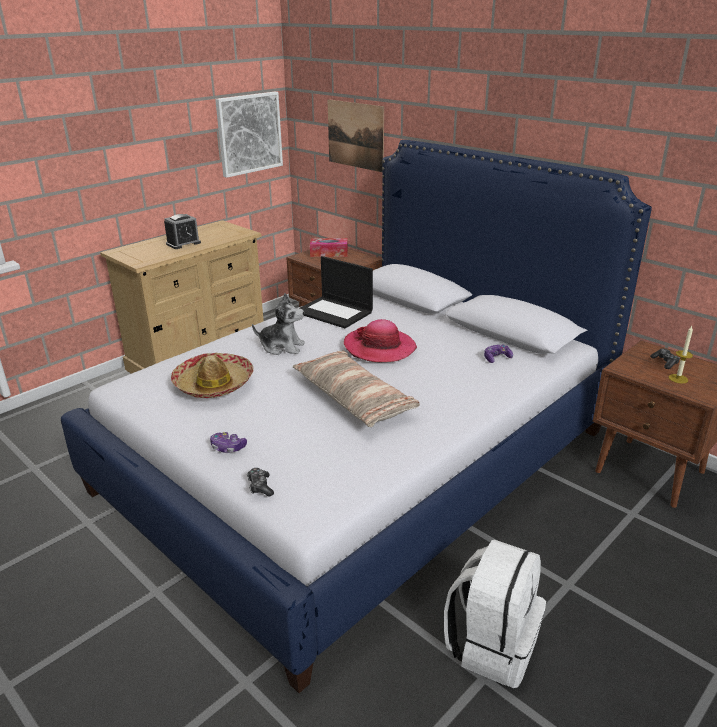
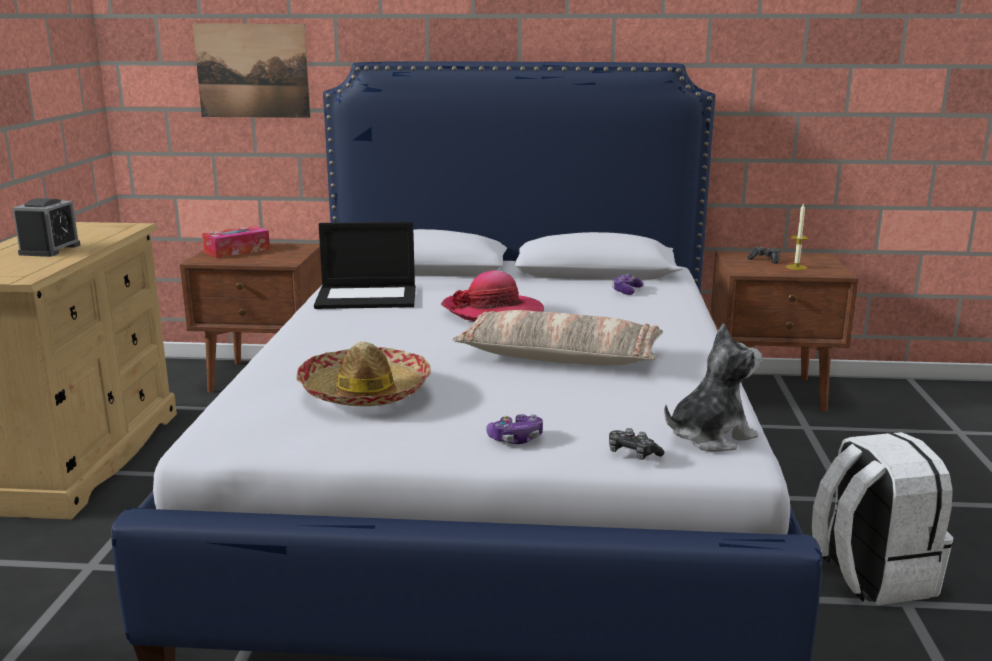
camera: 40 degrees left, 10 degrees down
(249, 133) = (64, 81): picture -> none
(282, 347) = (372, 340): plush toy -> plush toy (709, 436)

